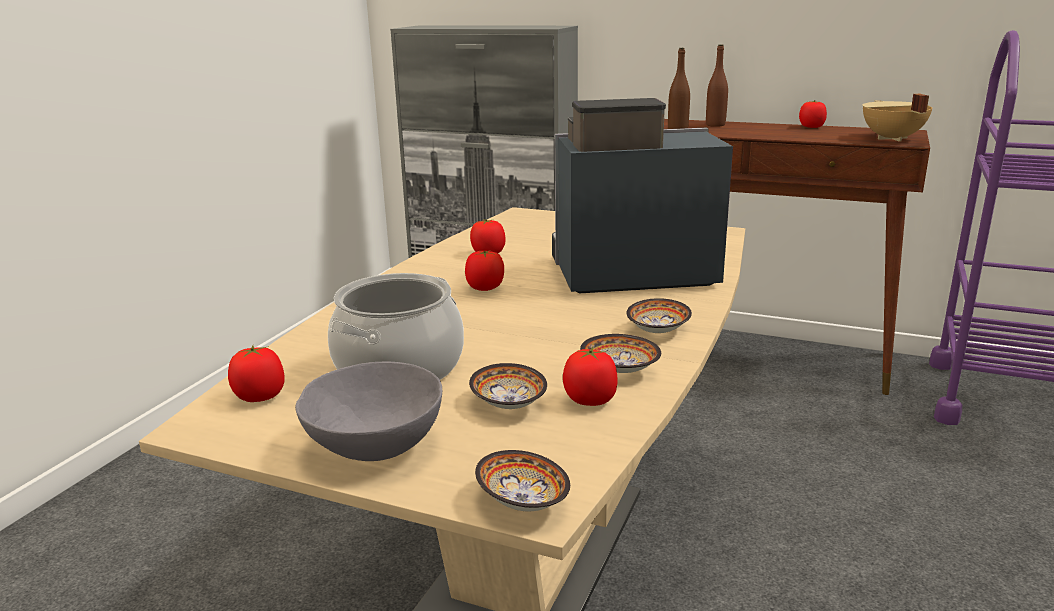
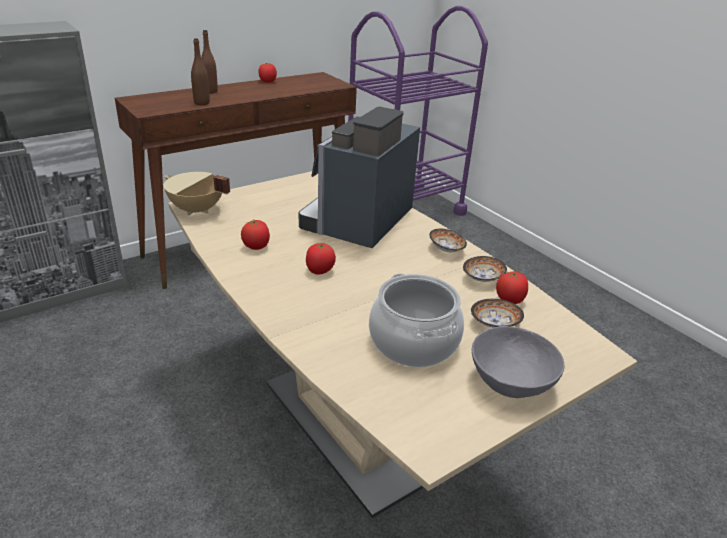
camera: 60 degrees left, 10 degrees up
(260, 397) = (407, 410): tomato -> none
(523, 502) = (597, 357): bowl -> none
(891, 139) = (326, 83): beige cooking pot -> beige cooking pot (196, 210)

